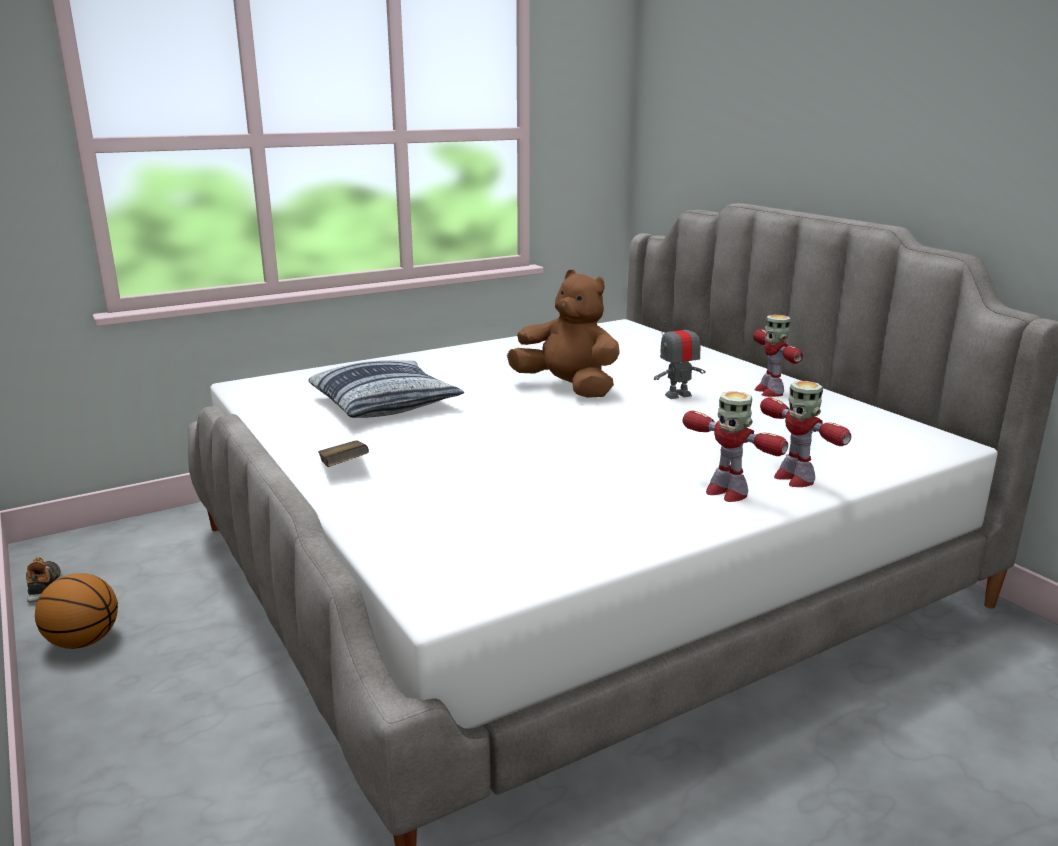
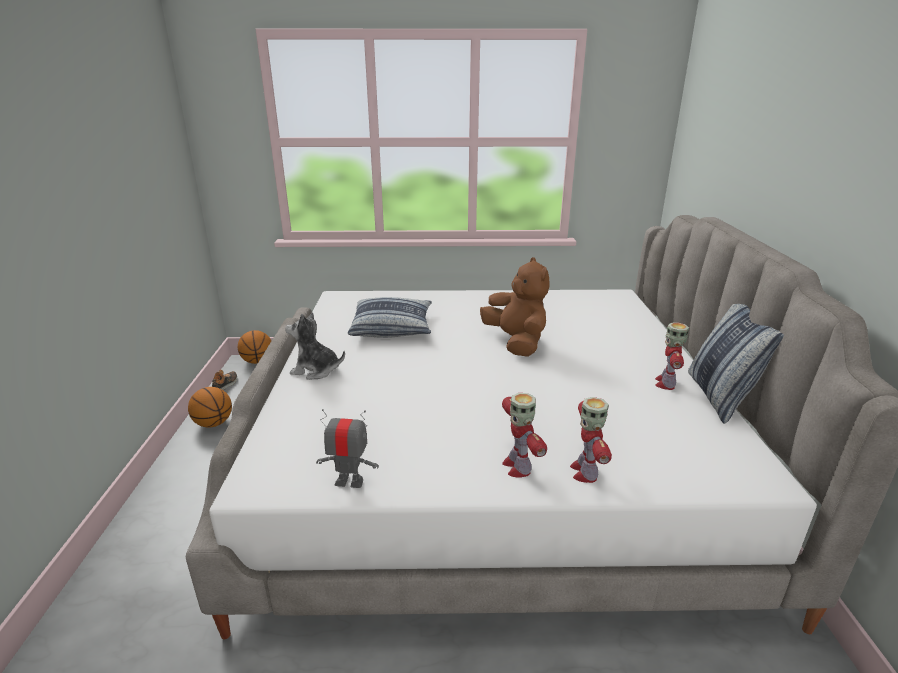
camera: 30 degrees right, 5 degrees up
(73, 540) = (258, 361): none -> basketball
(344, 468) = (316, 370): brown book -> plush toy
(677, 395) = (587, 368): toy robot -> toy robot (349, 481)
(830, 392) = (719, 397): none -> pillow

